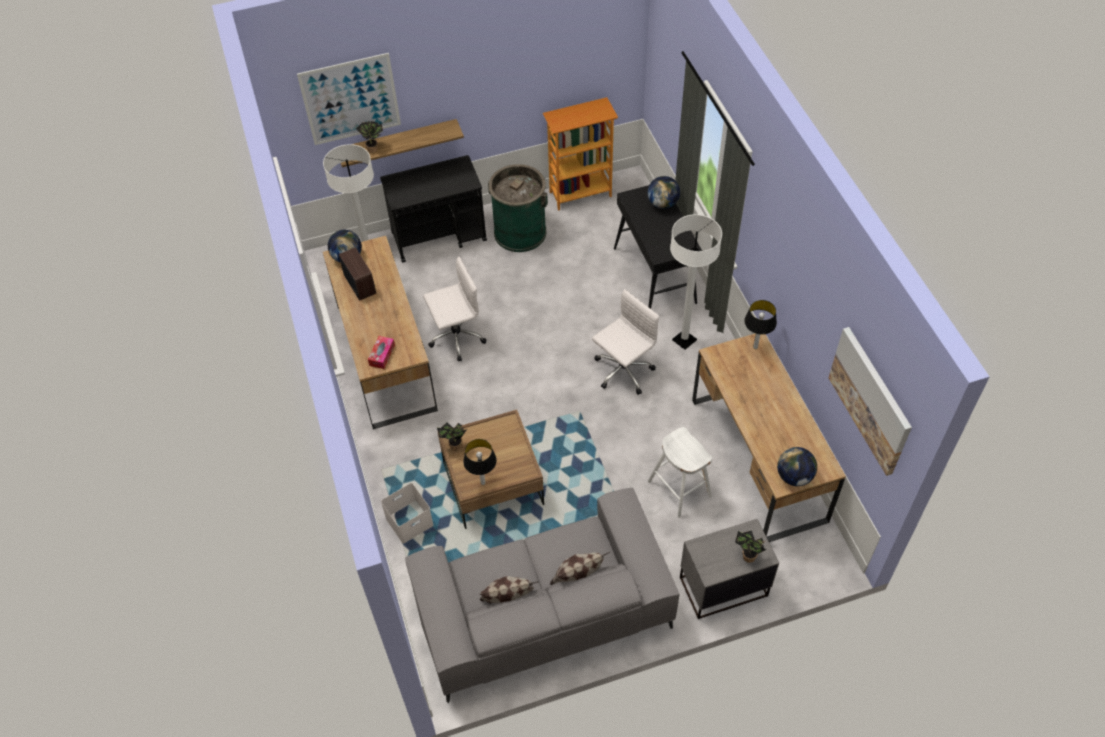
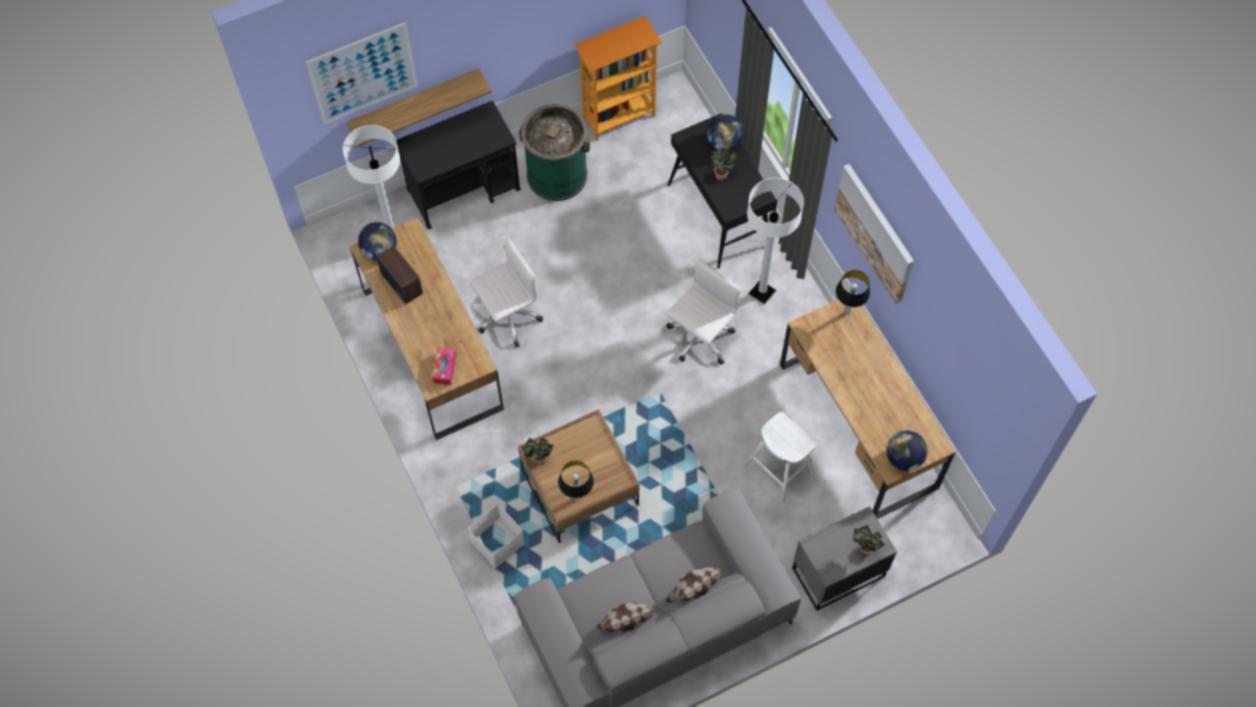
camera: 10 degrees left, 10 degrees up
(374, 148) = (391, 118): potted plant -> potted plant (722, 174)
(870, 400) = (979, 389): picture -> picture (875, 232)

